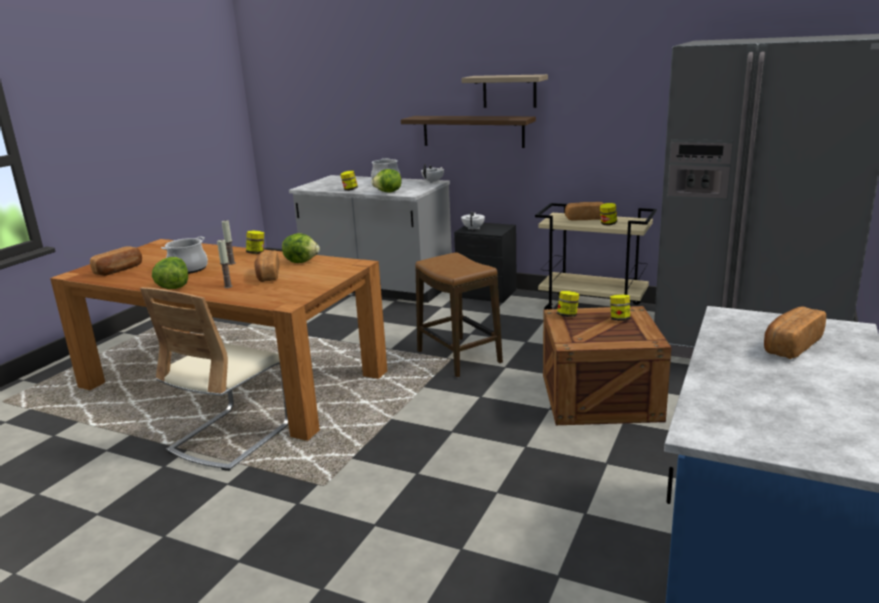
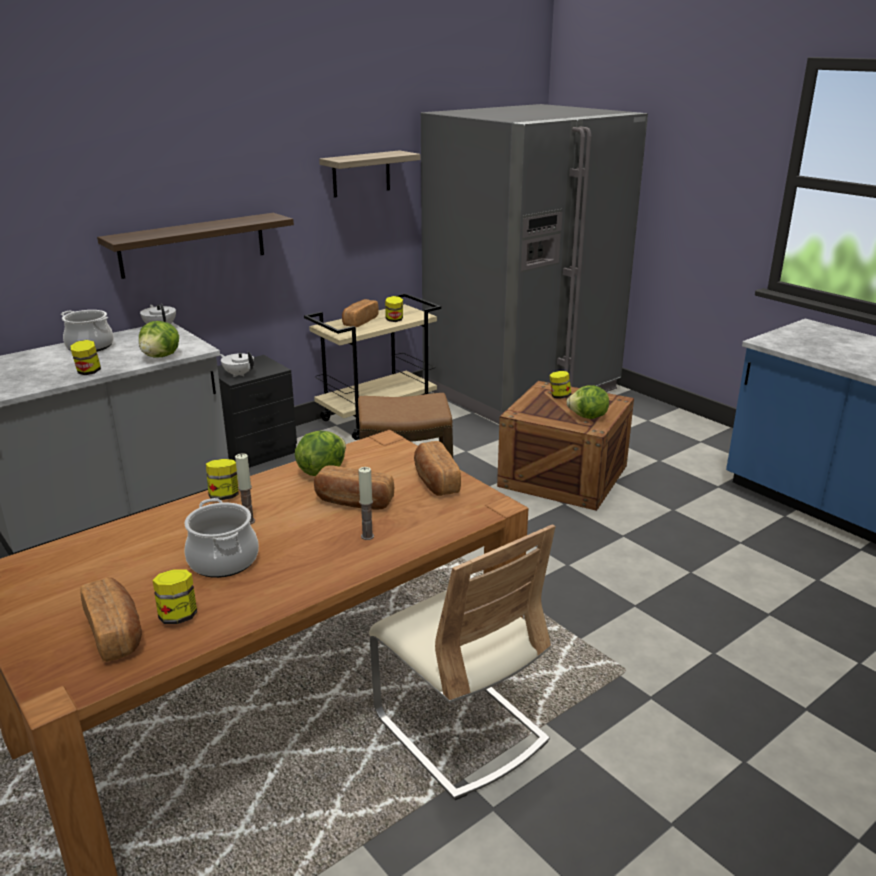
camera: 65 degrees left, 5 degrees up
(173, 288) = (312, 582): lettuce -> lettuce (588, 417)
(509, 91) = (238, 184): shelf -> shelf (361, 174)
(567, 315) = (528, 411): jar -> jar (178, 616)
(790, 346) = (834, 344): bread -> bread (435, 481)

